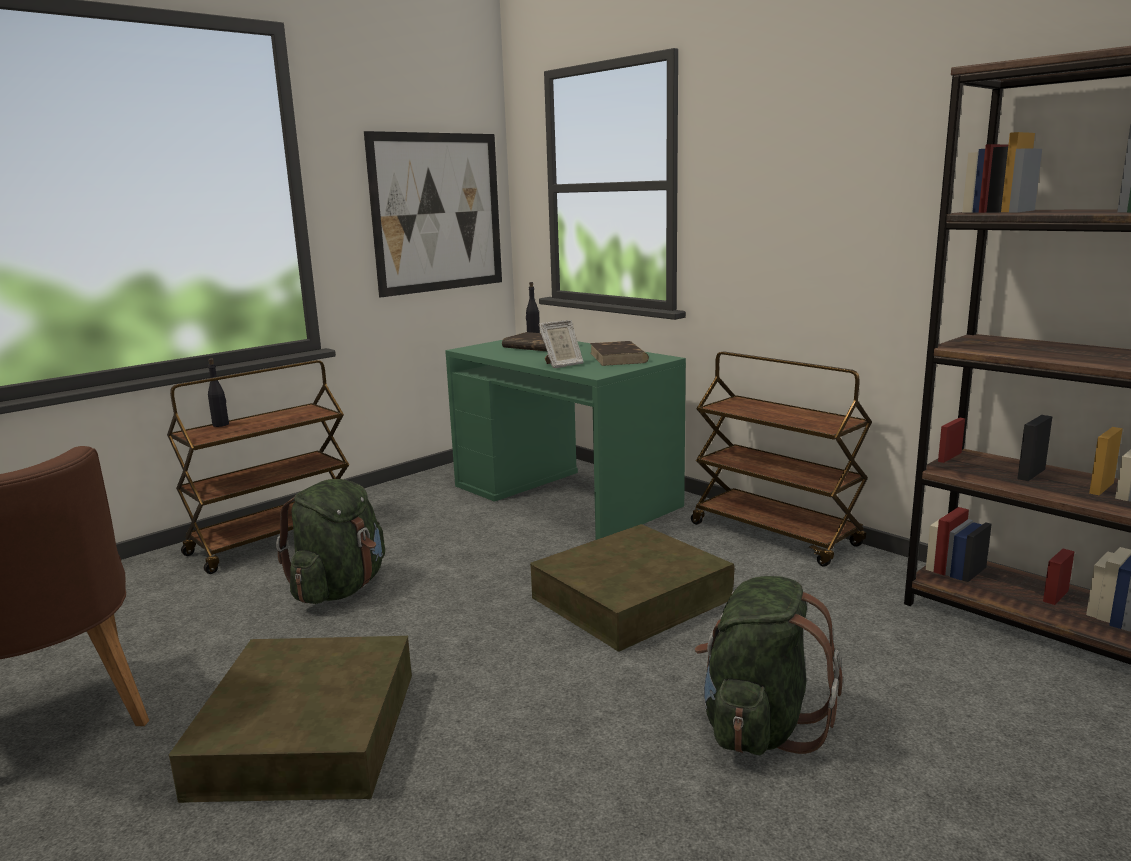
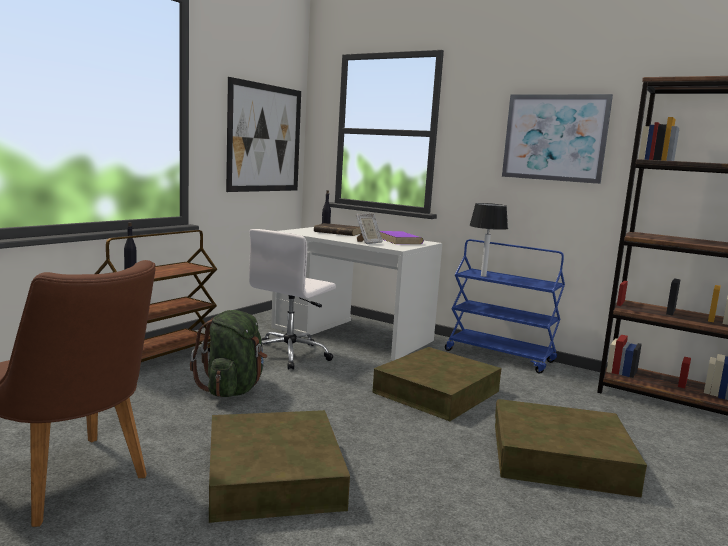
camera: 15 degrees left, 5 degrees down
(454, 531) = (290, 354): none -> white office chair
(564, 496) = (351, 334): green desk -> white desk
(618, 358) = (400, 241): brown book -> purple book
(741, 410) = (483, 276): none -> table lamp
(759, 726) = (560, 458): green backpack -> brown storage box
(776, 534) = (500, 356): brown cart -> blue cart
(846, 179) = (554, 138): none -> picture

